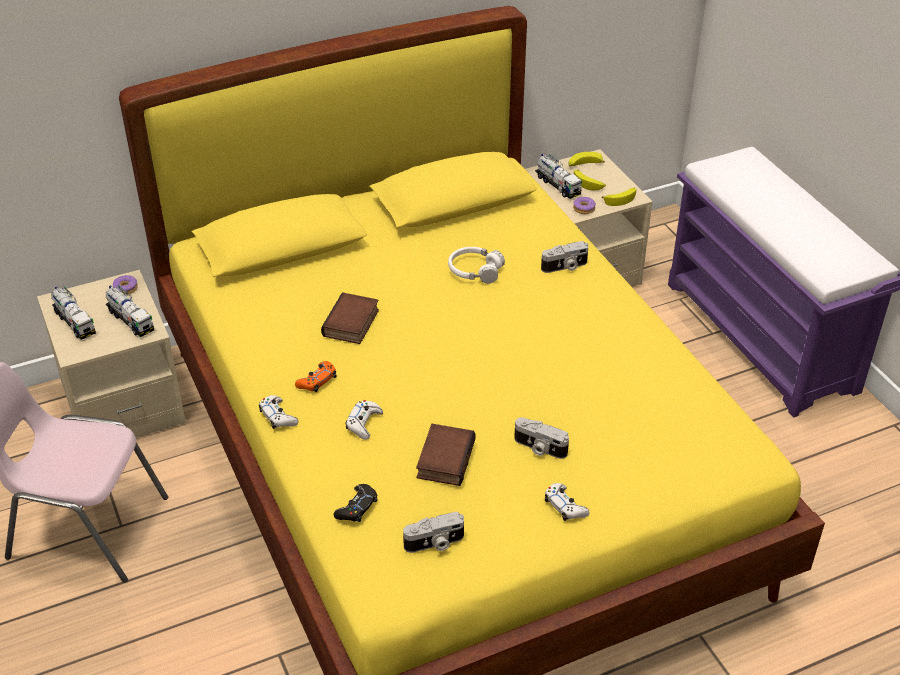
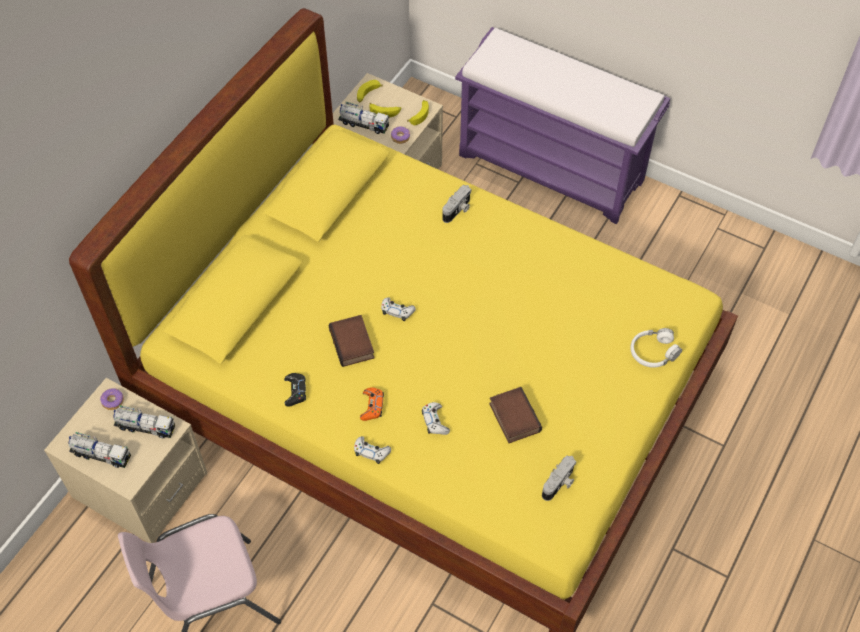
camera: 35 degrees left, 15 degrees up
(356, 508) = (489, 489): black game controller -> black game controller (295, 391)
(475, 270) = (399, 248): white headphones -> white headphones (653, 352)
(539, 448) = (562, 371): camera -> none
(565, 506) = (612, 406): white game controller -> white game controller (397, 311)

